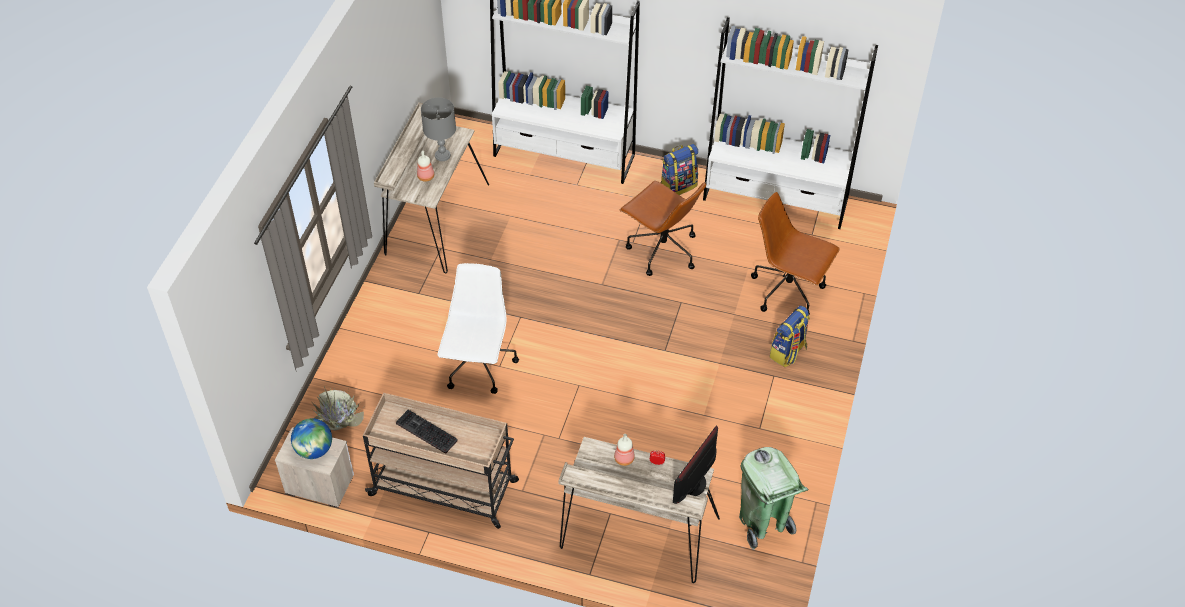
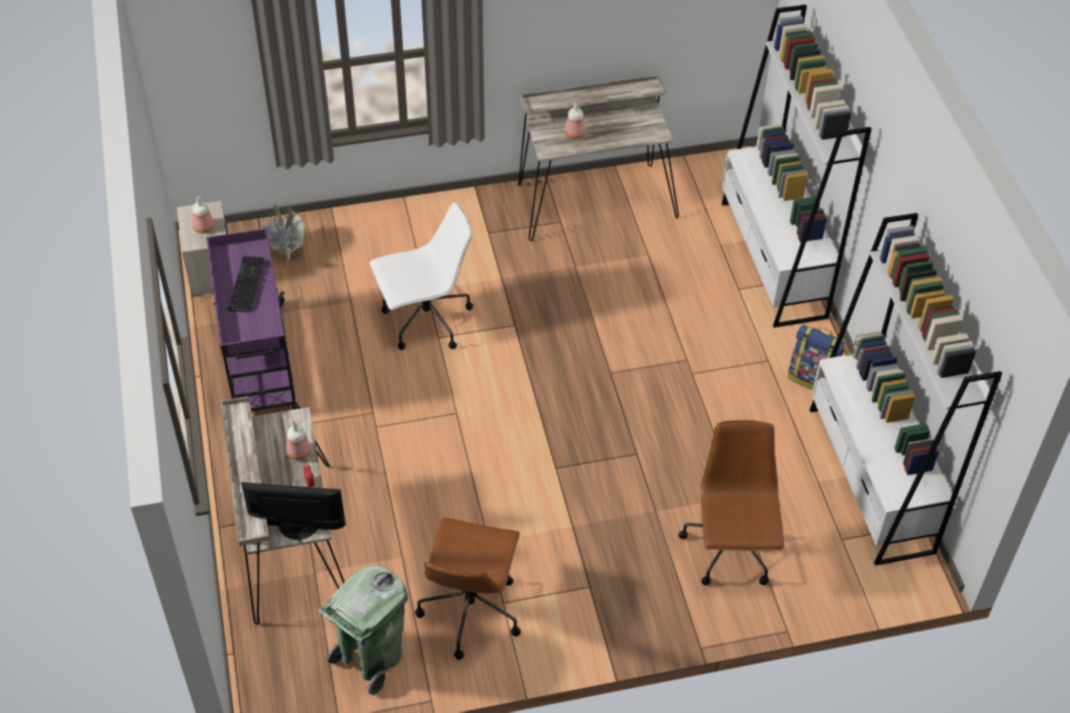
camera: 60 degrees right, 0 degrees up
(314, 450) = (203, 228): globe -> bottle
(442, 155) = (614, 132): grey table lamp -> none
(445, 488) = (259, 365): beige cart -> purple cart
(661, 250) = (701, 404): brown office chair -> brown office chair (470, 610)
(788, 352) = (634, 587): backpack -> none

